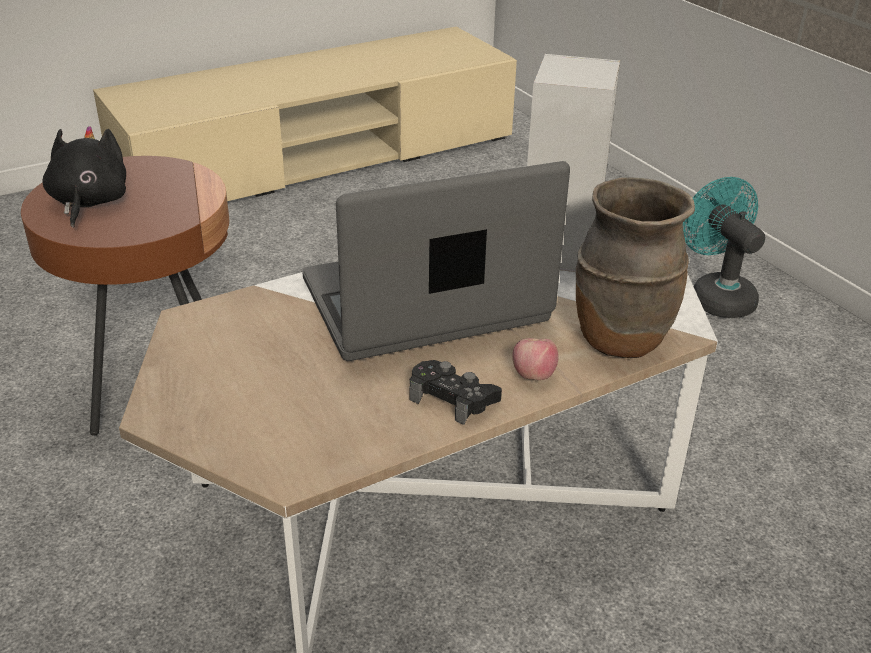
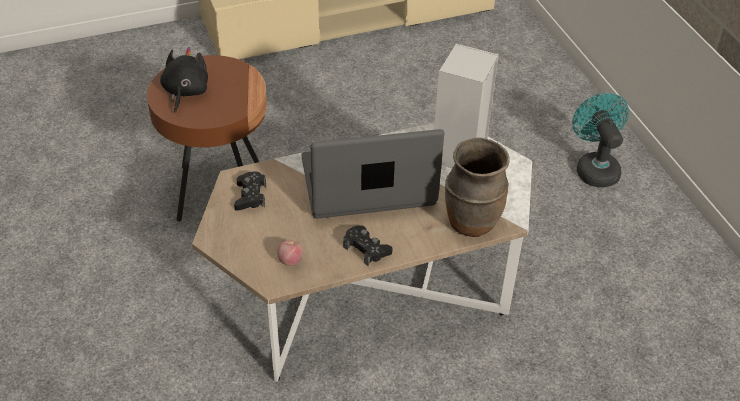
camera: 10 degrees right, 10 degrees up
(222, 341) = (250, 196): none -> black game controller
(533, 375) = (414, 240): apple -> apple (290, 261)

